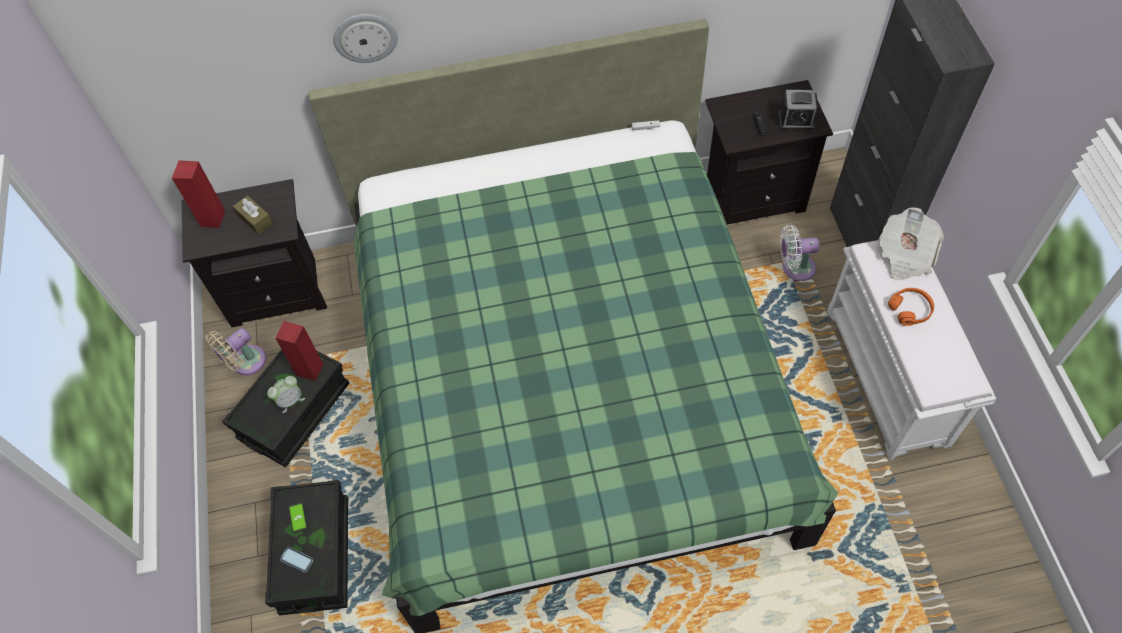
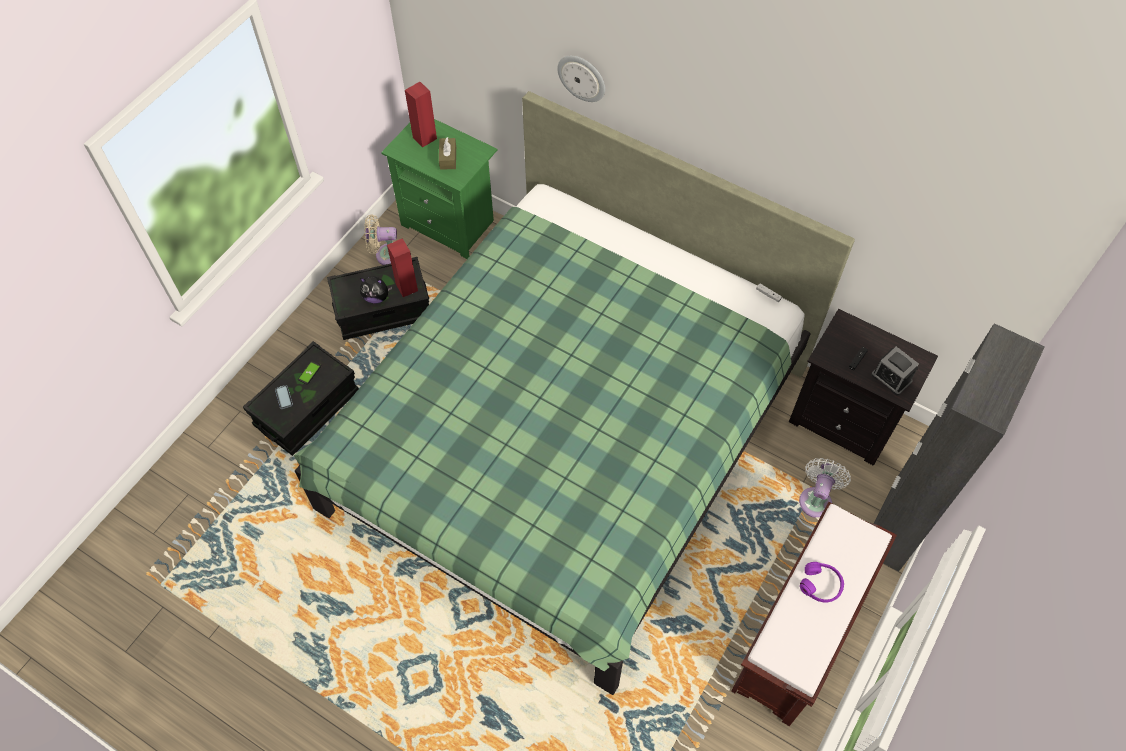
camera: 40 degrees right, 0 degrees up
(278, 291) = (451, 223): black nightstand -> green nightstand
(290, 400) = (376, 297): alarm clock -> plush toy
(795, 268) = (816, 499): white fan -> white fan turned 75 degrees clockwise
(888, 377) = (798, 636): white bench -> brown bench
(905, 255) = (864, 545): newspaper -> none
(910, 309) = (821, 585): orange headphones -> purple headphones

